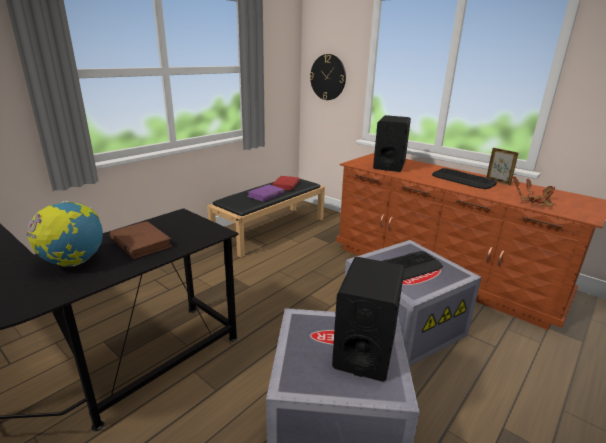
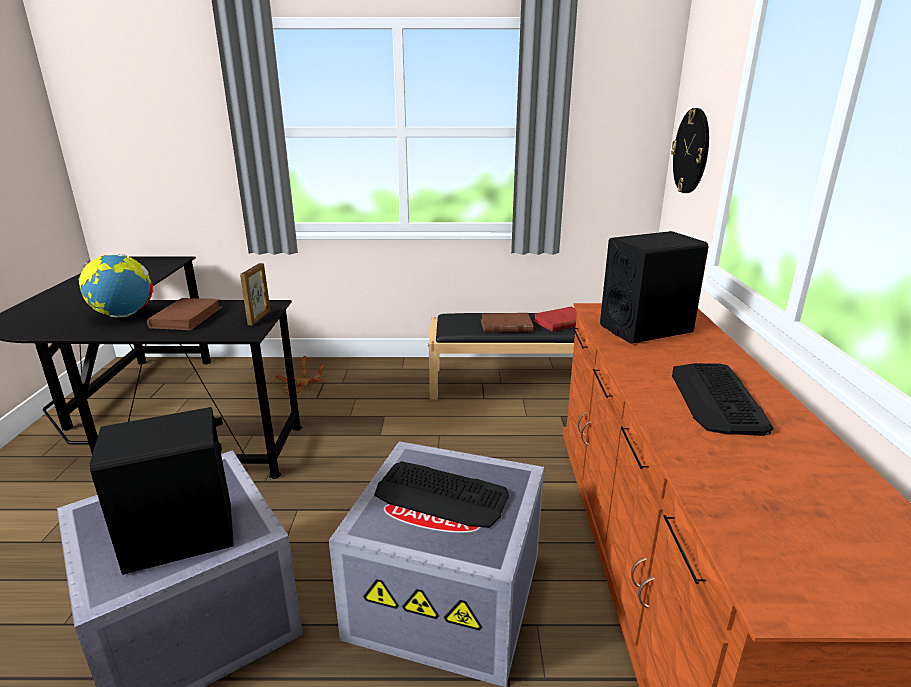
camera: 50 degrees right, 0 degrees up
(265, 195) = (506, 326): purple book -> brown book
(498, 182) = (793, 434): picture frame -> picture frame (260, 318)
(533, 202) = (741, 501): potted plant -> potted plant (300, 386)

